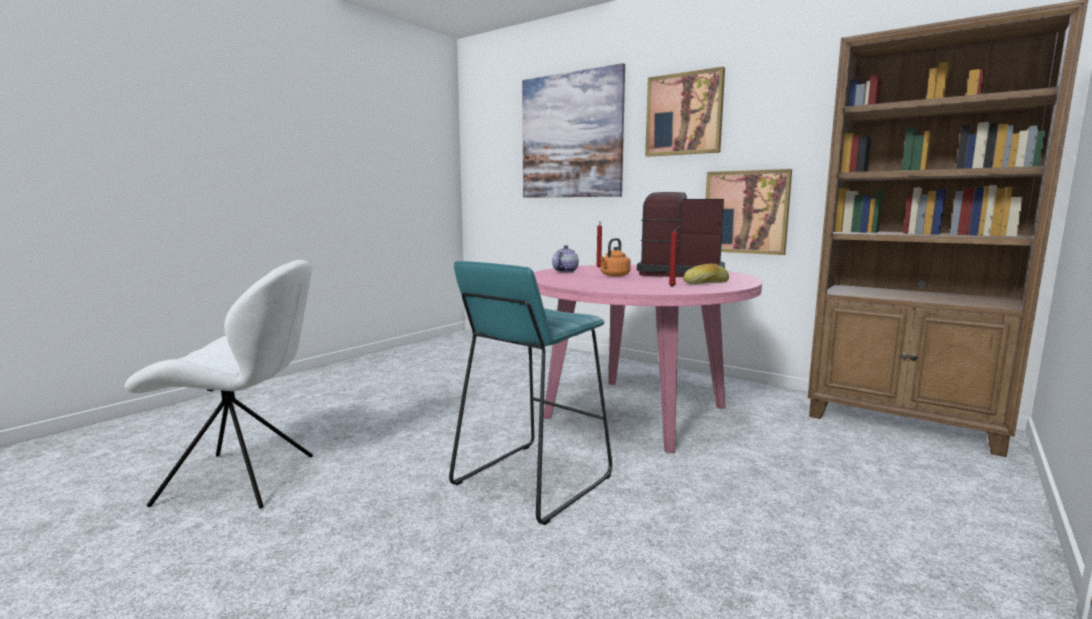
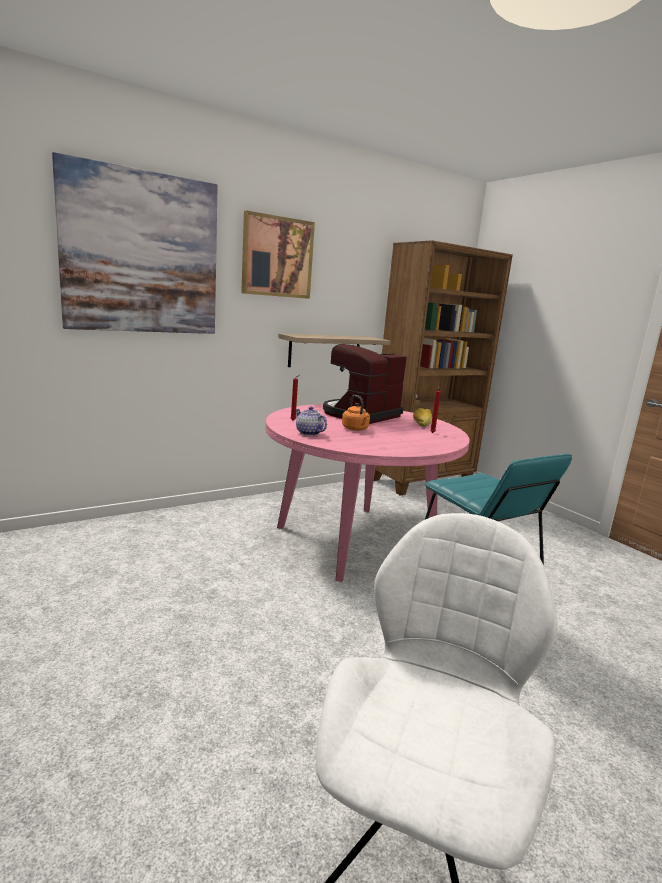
camera: 70 degrees left, 5 degrees up
(746, 212) = (325, 351): picture -> shelf

